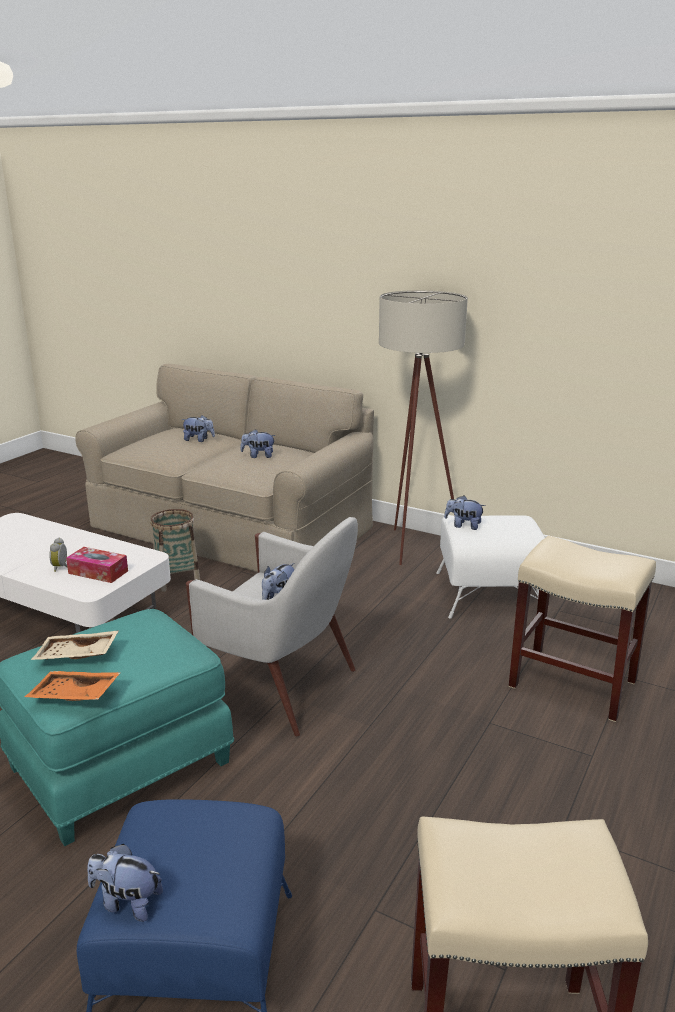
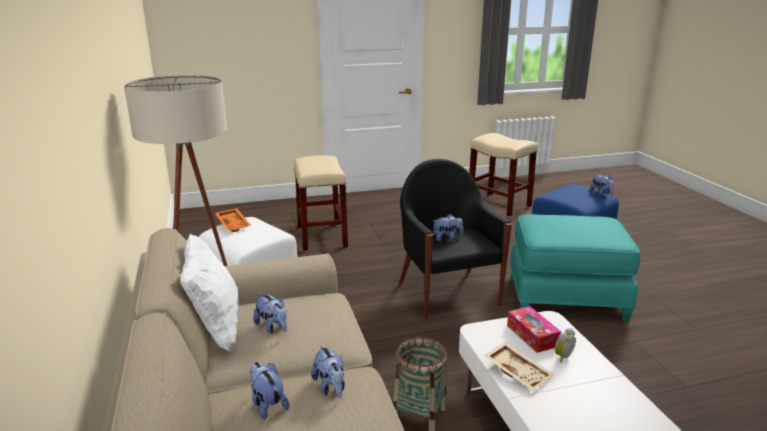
camera: 135 degrees left, 0 degrees up
(73, 696) = (601, 218): orange tray -> orange tray (234, 224)
(76, 656) = (593, 229): beige tray -> beige tray (518, 372)
(283, 688) = (448, 292): white armchair -> black armchair
(288, 447) = (216, 331): none -> white pillow
(463, 525) = (259, 237): plush toy -> plush toy (330, 387)

